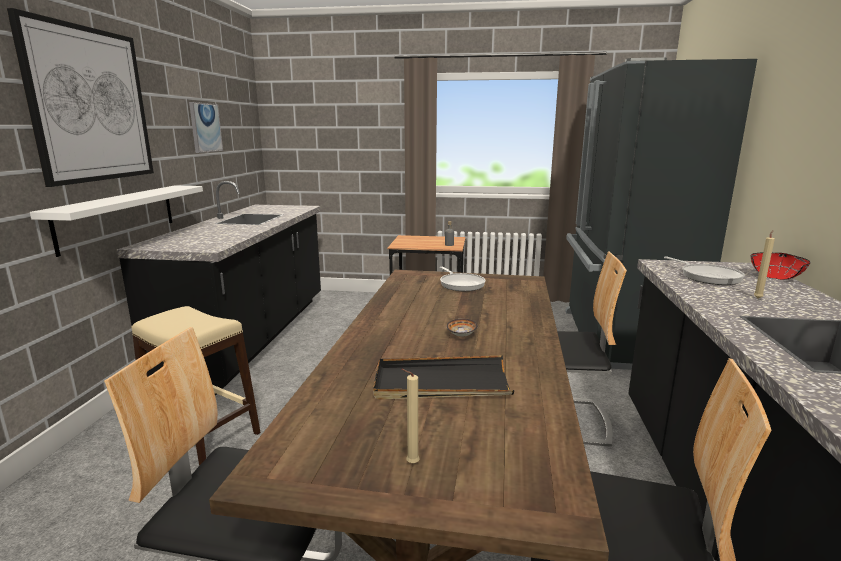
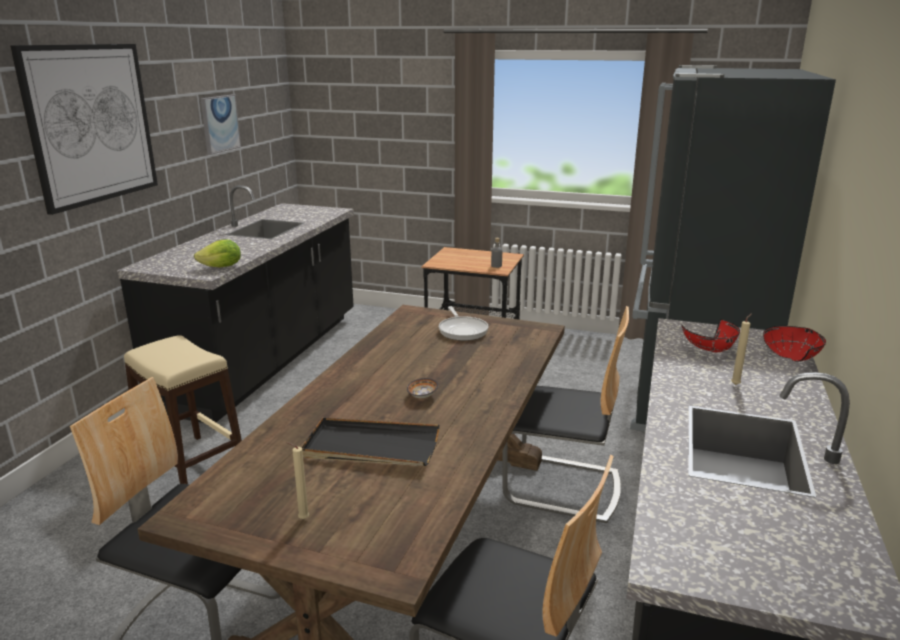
camera: 10 degrees right, 5 degrees up
(118, 216) = (120, 235): white shelf -> none
(222, 243) = (222, 267): none -> lettuce
(707, 277) = (711, 350): frying pan -> red bowl

